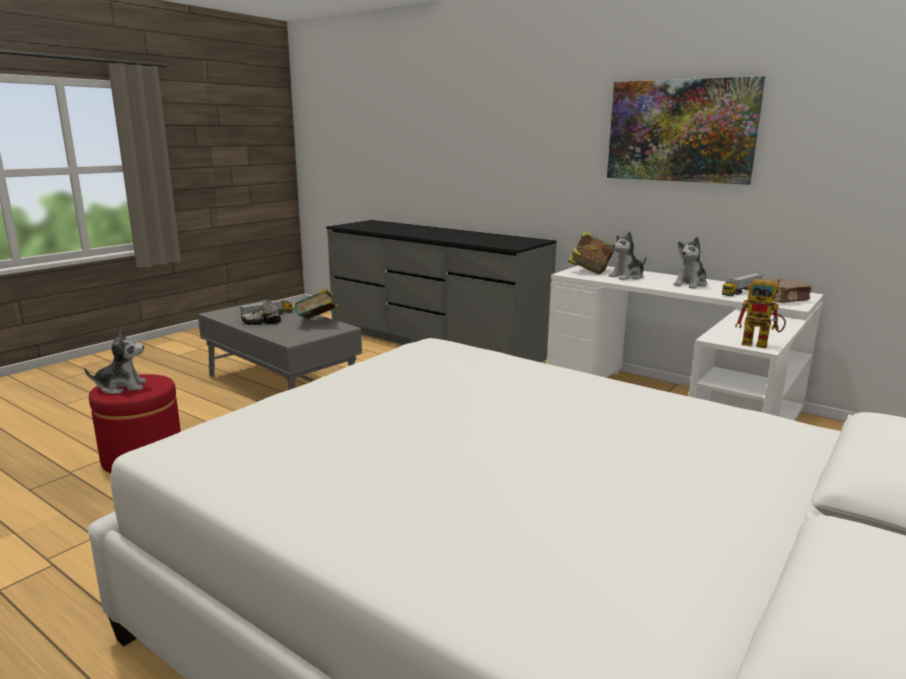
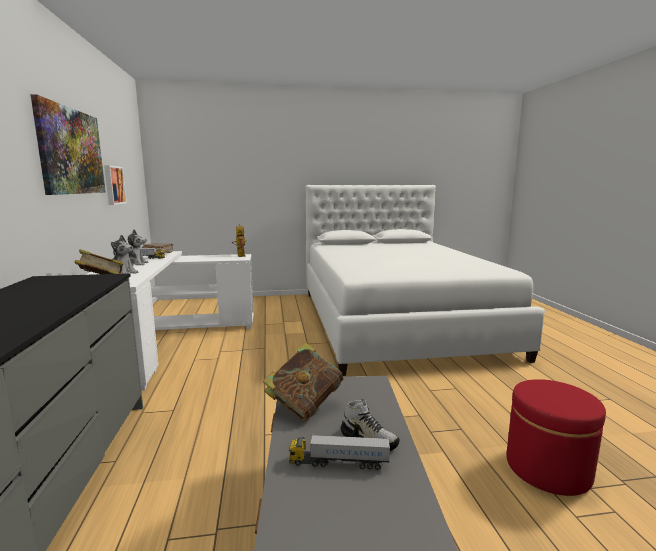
camera: 135 degrees left, 5 degrees down
(121, 387) = (568, 398): plush toy -> none
(810, 176) = (113, 185): none -> picture

